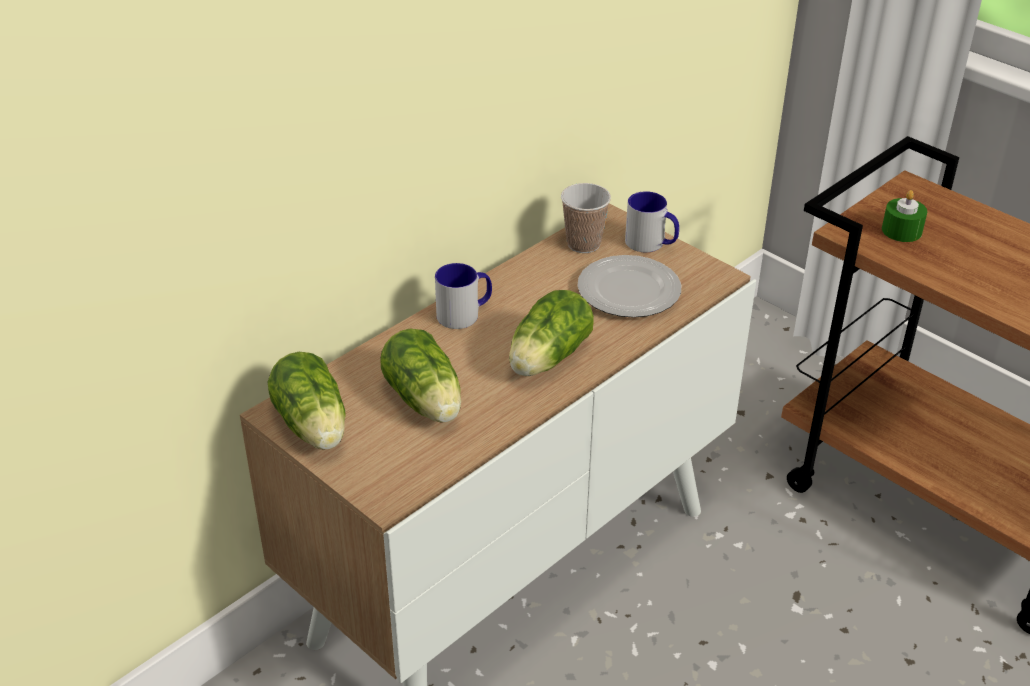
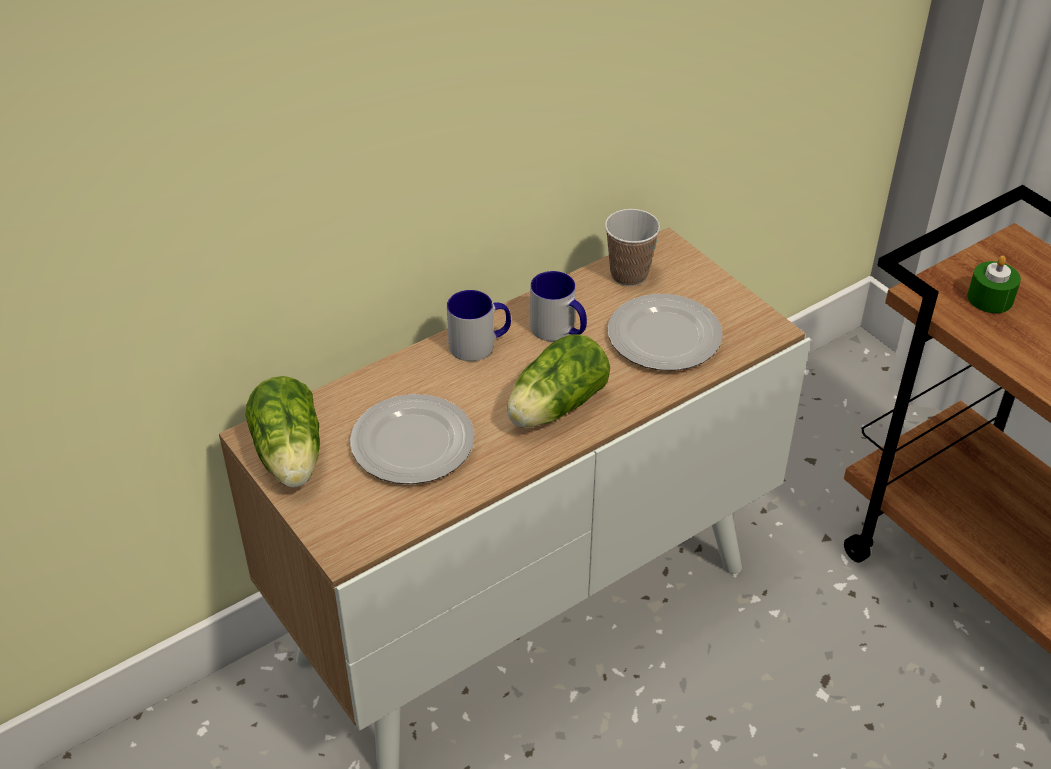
camera: 10 degrees right, 5 degrees up
(426, 402) = (413, 443): lettuce -> plate
(651, 244) = (704, 282): mug -> mug (559, 331)

